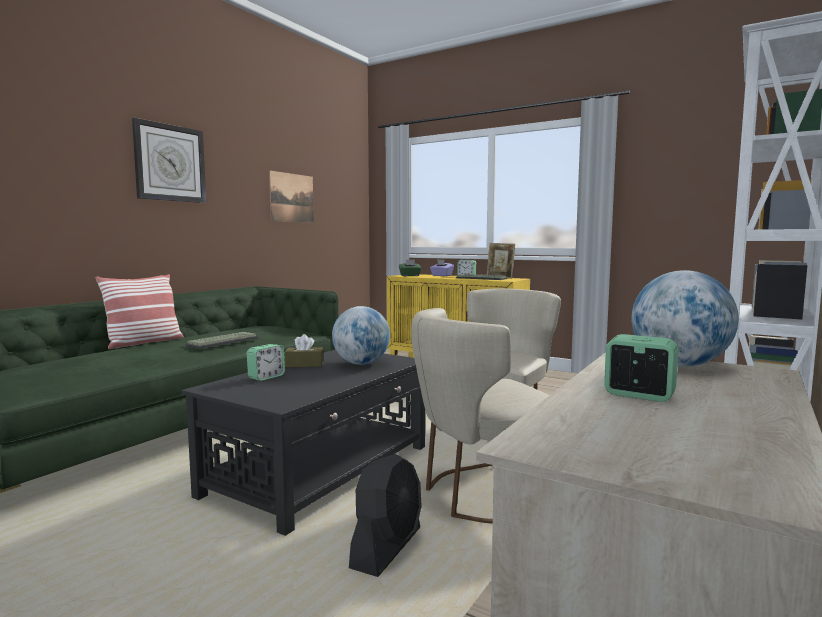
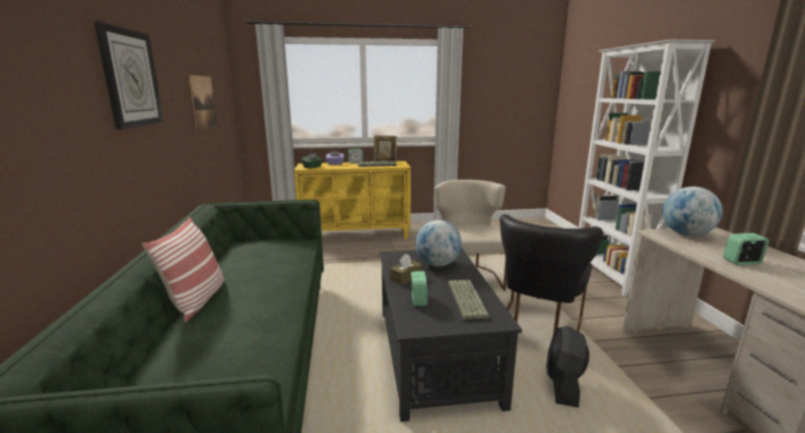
camera: 40 degrees left, 10 degrees up
(223, 341) = (276, 274): keyboard -> keyboard (465, 300)
(387, 548) = (563, 385): black fan -> black fan turned 150 degrees counterclockwise
(482, 494) = (538, 327): beige chair -> black chair

